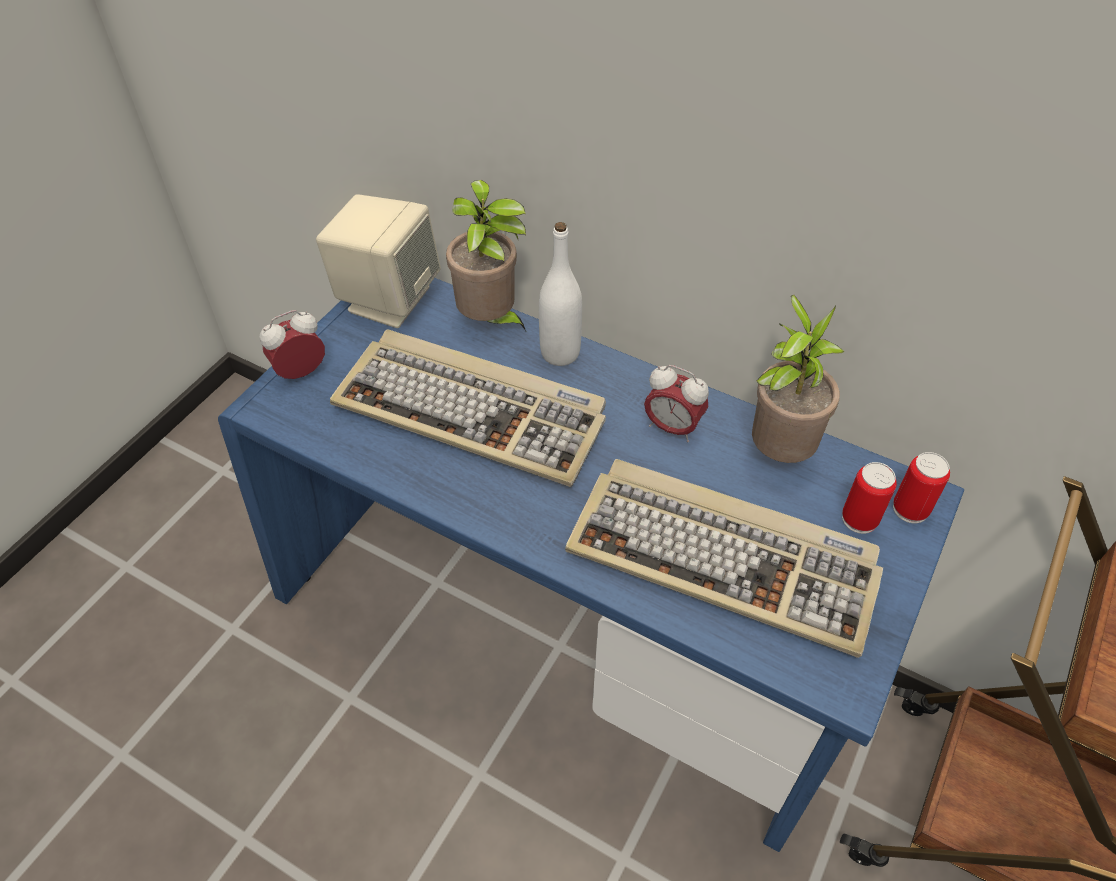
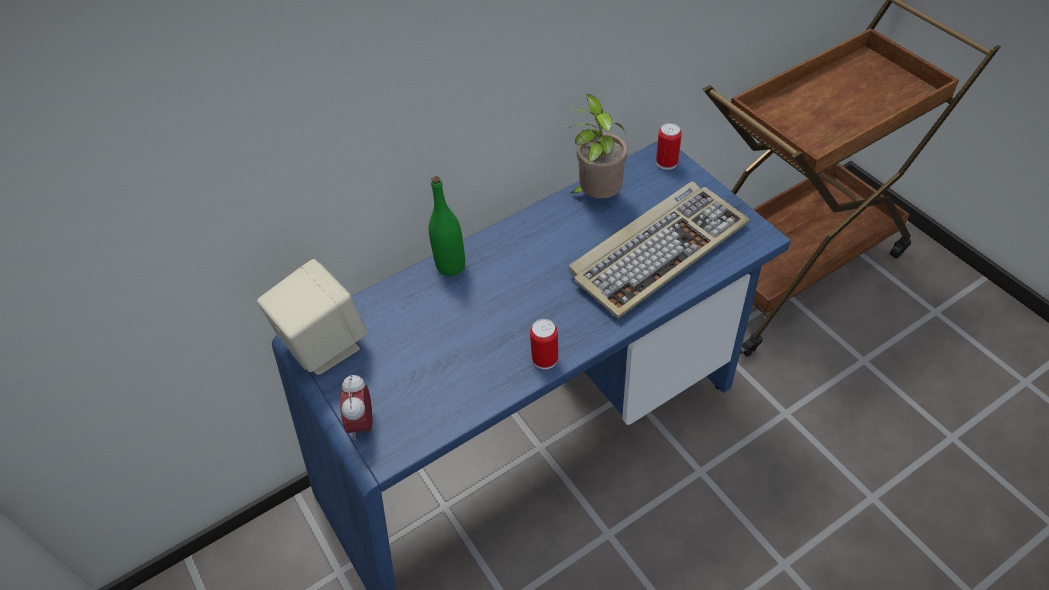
camera: 60 degrees left, 0 degrees up
(474, 411) = (471, 330): keyboard -> none
(490, 322) = (393, 293): potted plant -> none
(560, 353) = (451, 266): white bottle -> green bottle
(672, 428) = (550, 235): alarm clock -> none
(859, 519) = (662, 185): can -> can (545, 359)

